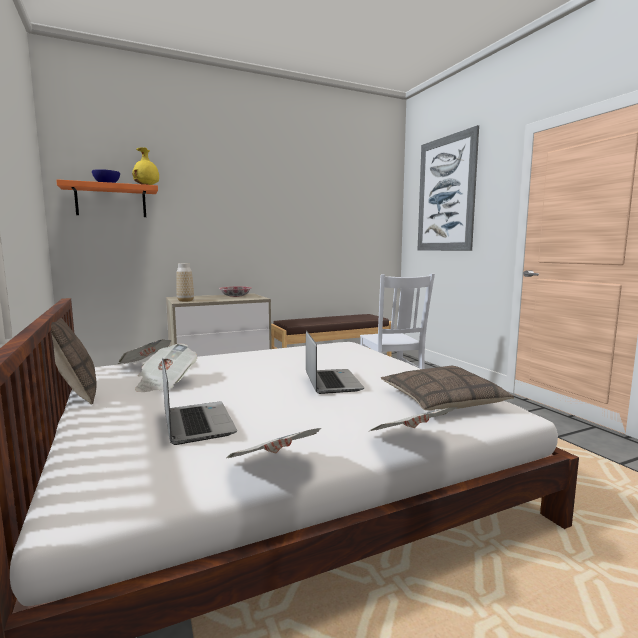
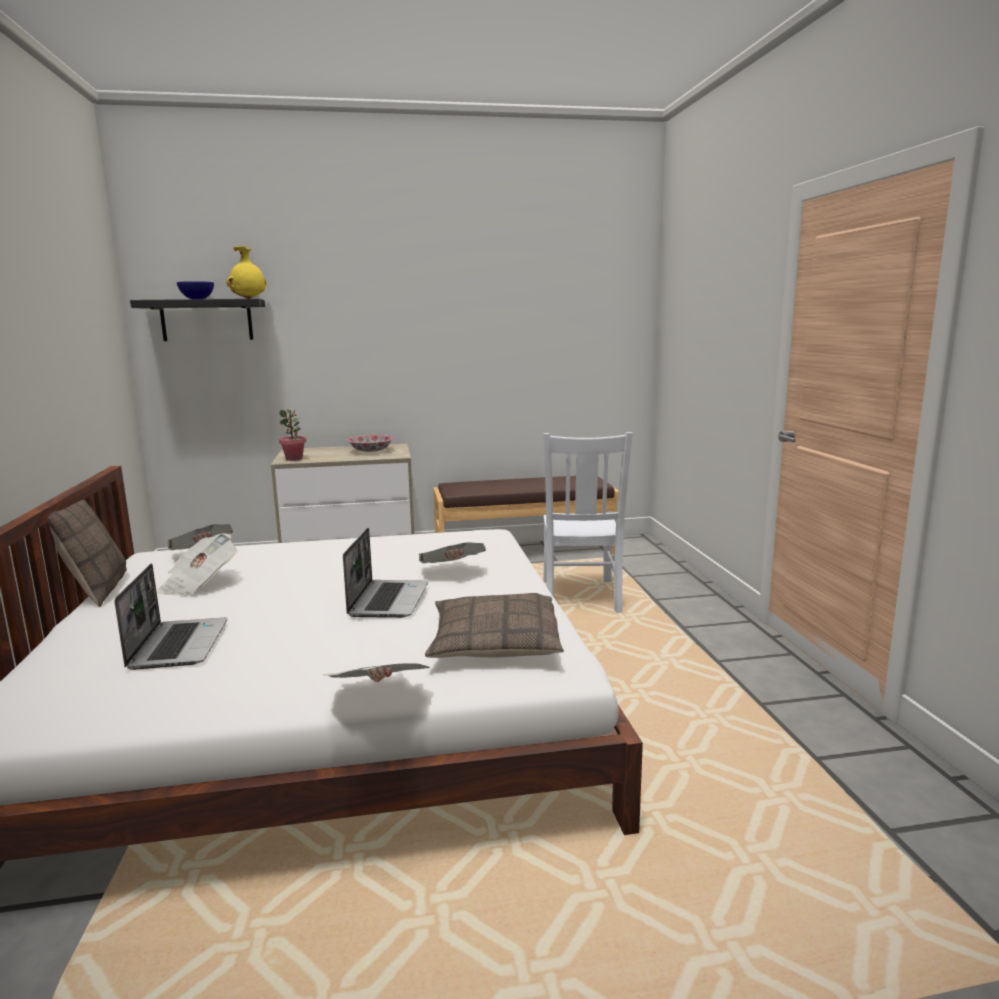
camera: 15 degrees right, 5 degrees up
(111, 201) = (206, 320): orange shelf -> black shelf
(185, 301) = (294, 459): vase -> potted plant
(273, 468) = (197, 711): newspaper -> newspaper (452, 572)
(446, 194) = (704, 289): picture -> none

